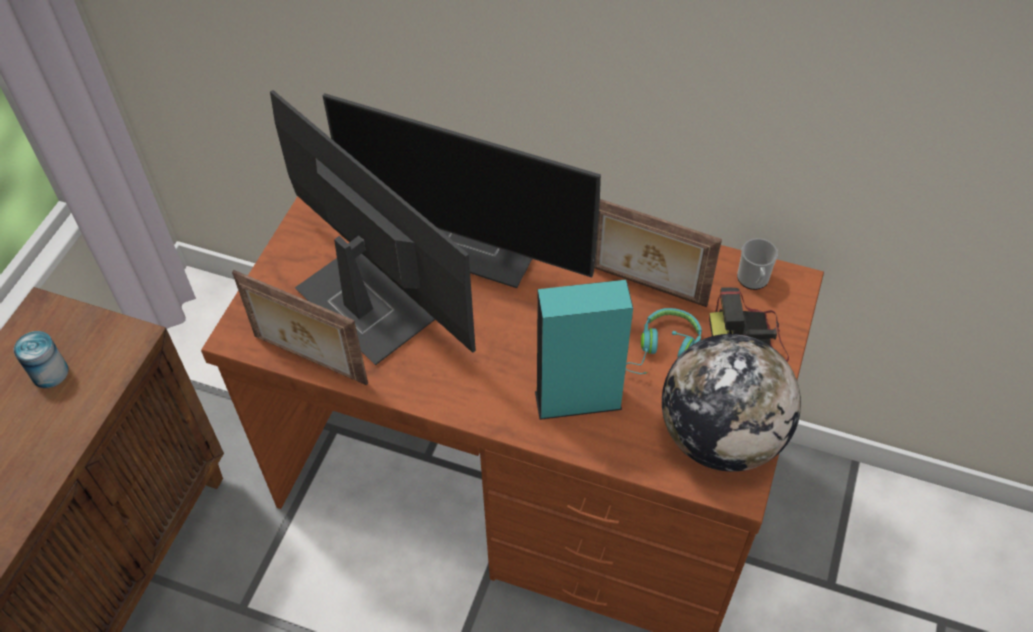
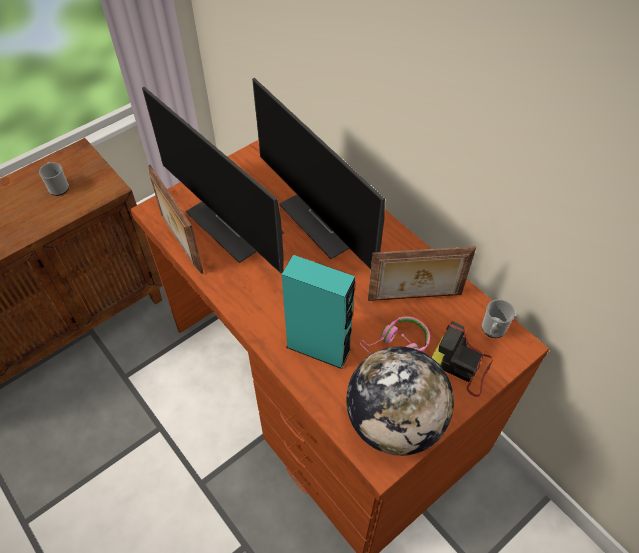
camera: 30 degrees right, 0 degrees up
(50, 373) = (58, 186): can -> mug
(364, 303) = (236, 225): monitor -> monitor turned 150 degrees clockwise
(645, 287) = (414, 298): picture frame -> picture frame turned 60 degrees counterclockwise
(664, 349) = (397, 344): turquoise headphones -> pink headphones

